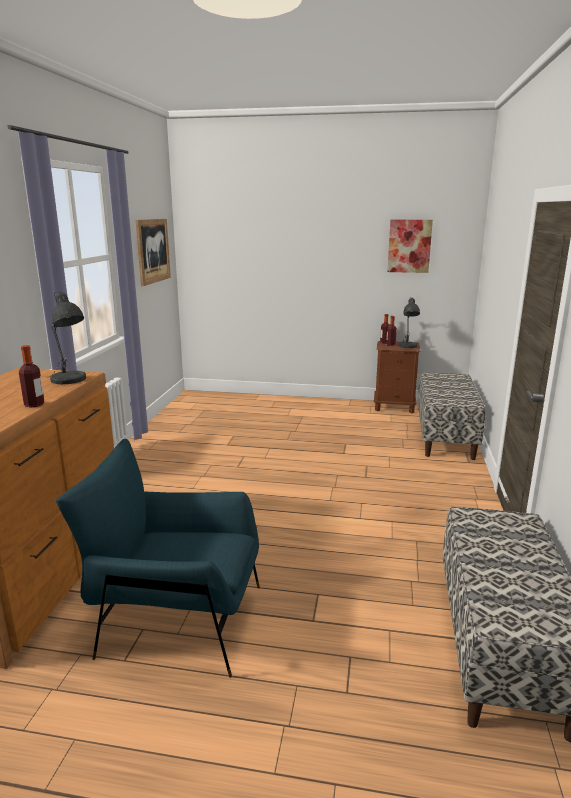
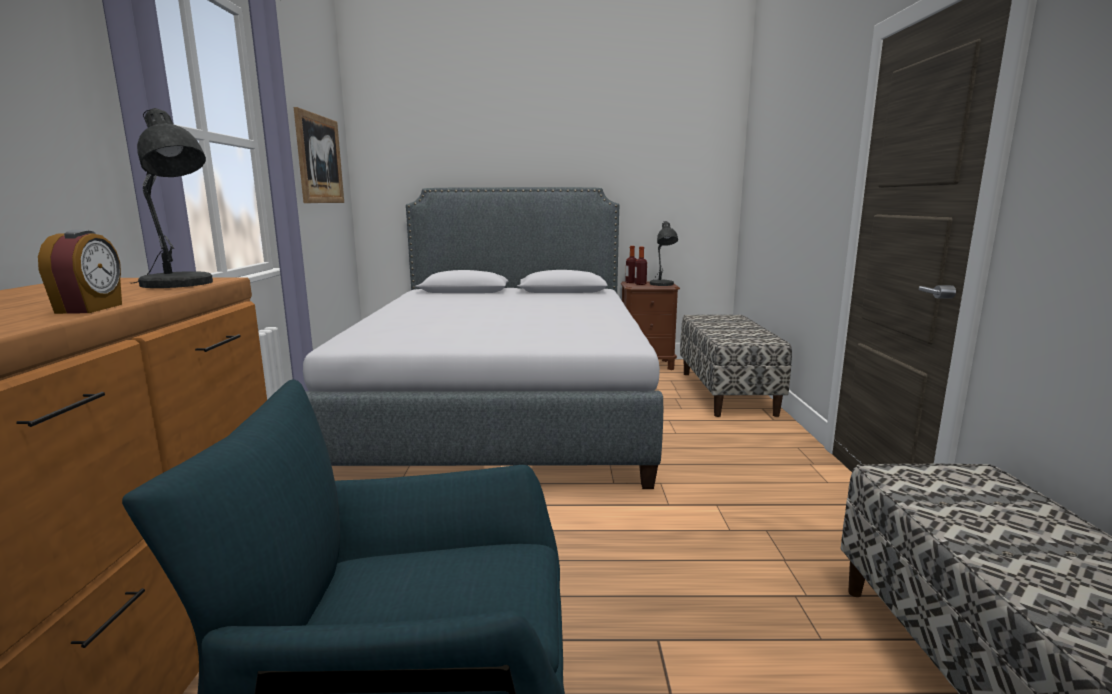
camera: 10 degrees left, 5 degrees down
(34, 404) = (91, 308): bottle -> alarm clock
(273, 436) = (503, 406): none -> grey bed
(409, 246) = (656, 159): picture -> none

